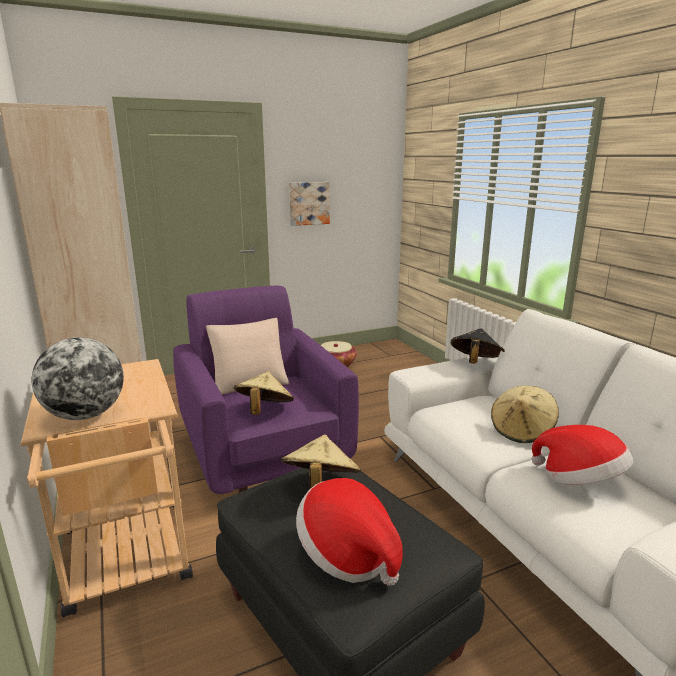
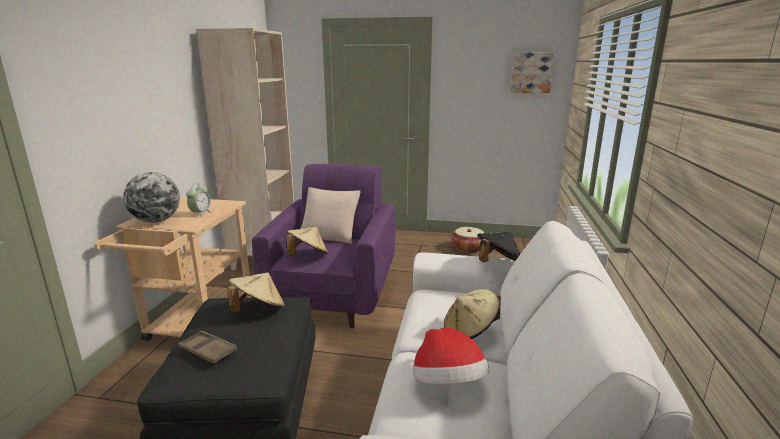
camera: 35 degrees right, 0 degrees up
(133, 389) = (200, 214): none -> alarm clock
(309, 203) = (469, 102): picture -> picture (531, 72)
(347, 554) = (207, 351): hat -> brown tray

